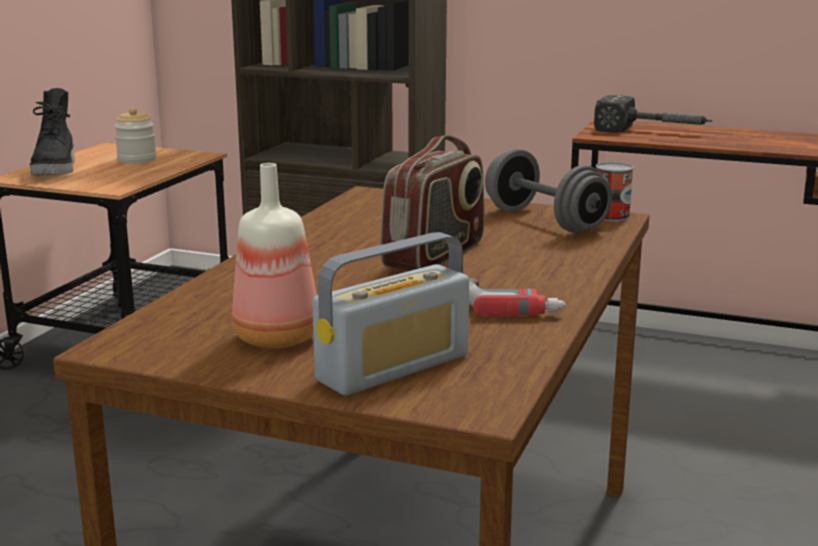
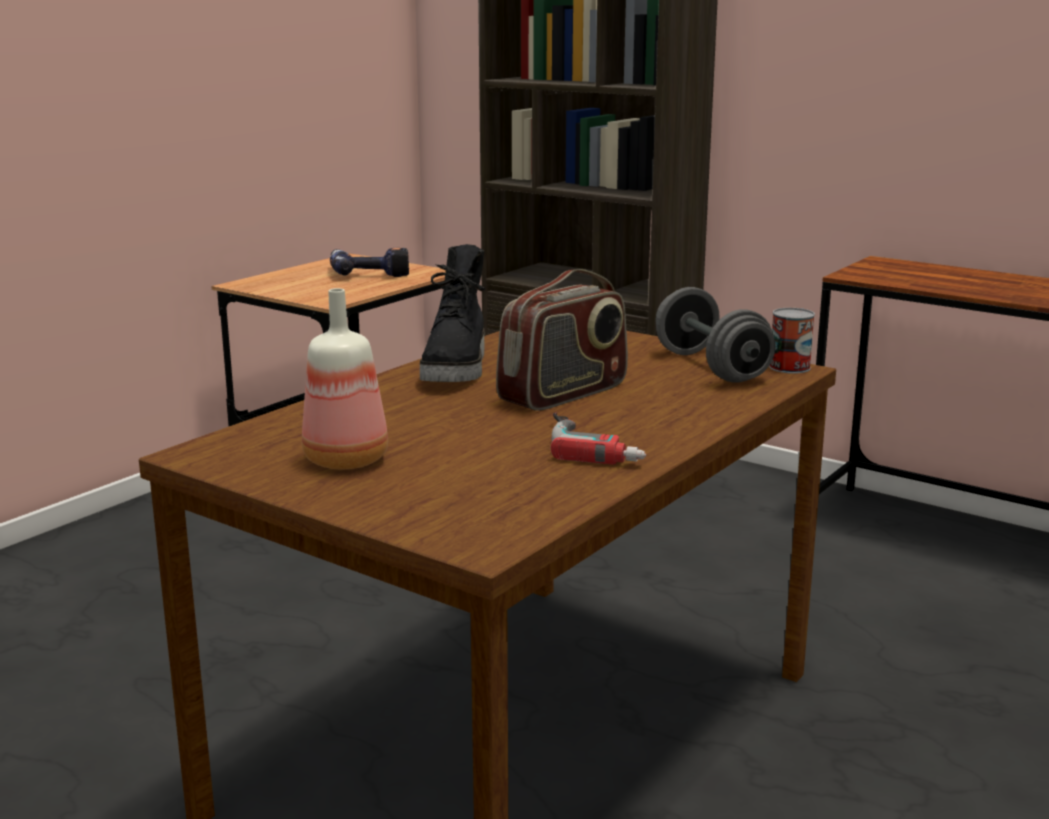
camera: 15 degrees right, 0 degrees up
(56, 170) = (286, 279): black boot -> black boot (458, 369)
(137, 159) = (369, 273): jar -> power drill
(393, 367) = (432, 499): radio -> none
(653, 131) = (926, 274): hammer -> none

